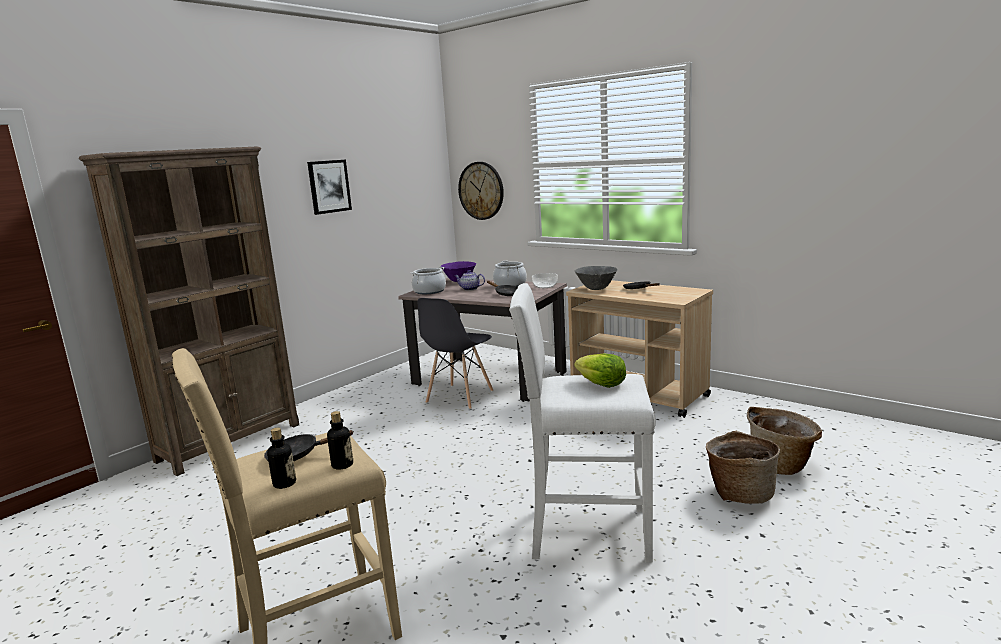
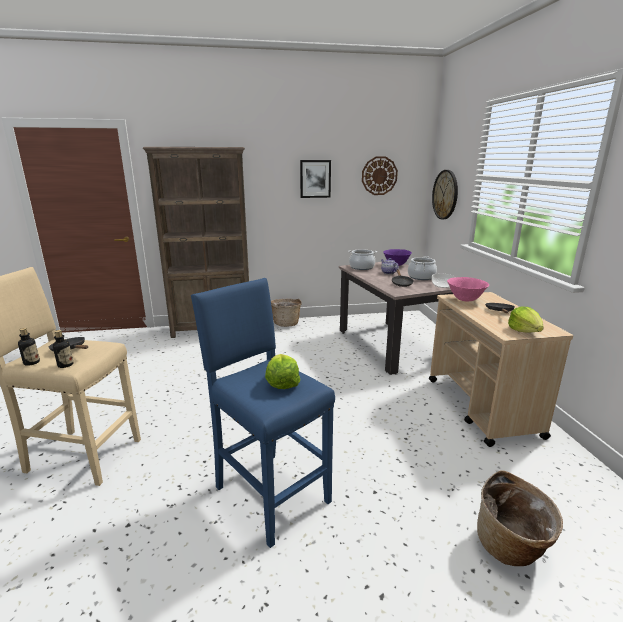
camera: 40 degrees right, 5 degrees up
(399, 176) = (379, 176): none -> wall clock
(459, 397) = (353, 351): grey chair -> none
(586, 532) = (270, 493): white stool -> blue stool
(596, 289) = (465, 300): grey bowl -> pink bowl
(682, 295) = (524, 331): none -> lettuce
(740, 493) = (426, 544): basket -> basket (286, 323)

